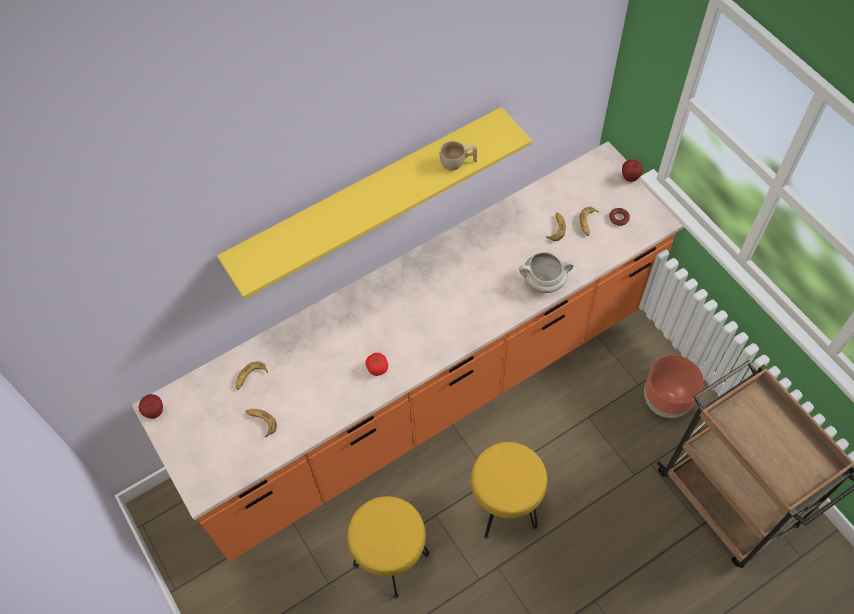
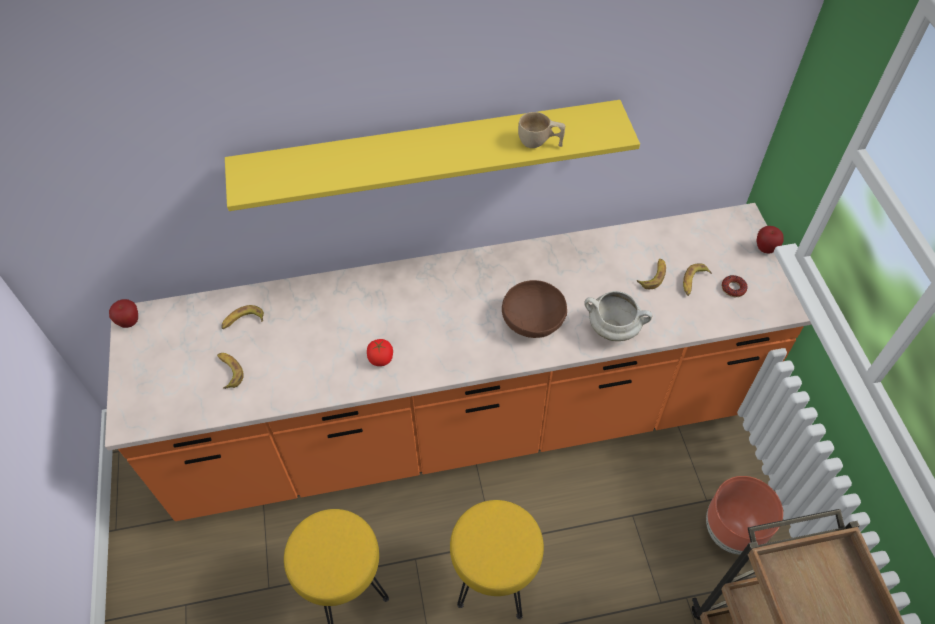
camera: 20 degrees right, 5 degrees down
(481, 296) = (533, 320): none -> brown bowl

